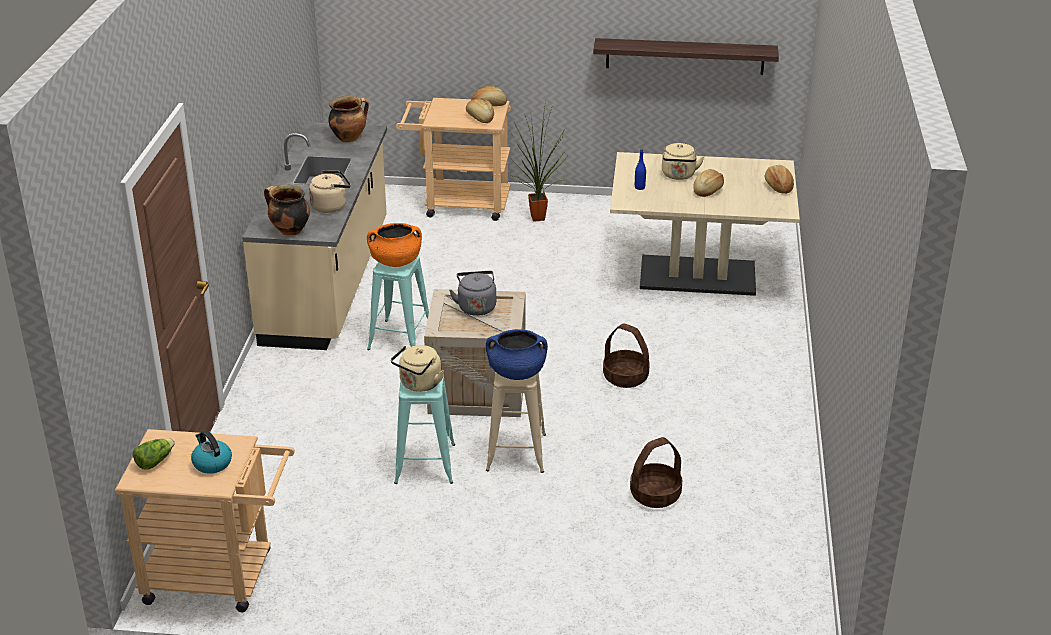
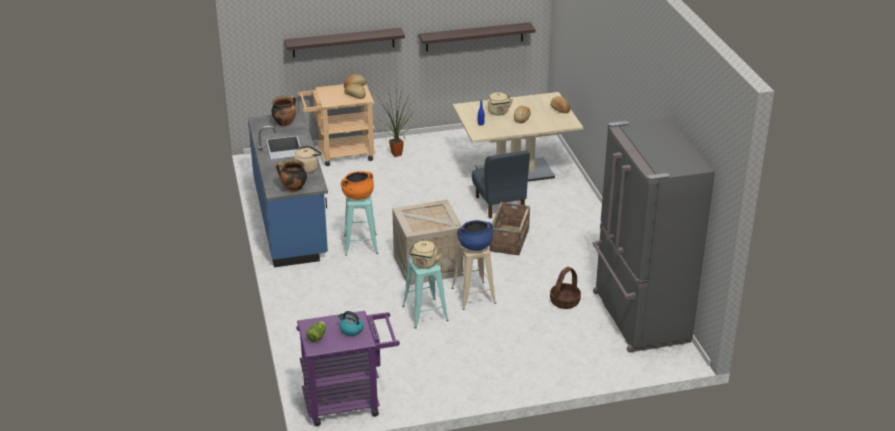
camera: 20 degrees left, 0 degrees up
(220, 577) = (349, 401): beige cart -> purple cart
(328, 282) = (291, 219): beige counter -> blue counter
(476, 307) = (424, 214): grey kettle -> none
(478, 35) = (343, 42): none -> shelf
(625, 377) = (508, 240): basket -> crate
(645, 319) = (499, 204): none -> blue chair
(763, 550) = (638, 317): none -> grey fridge

